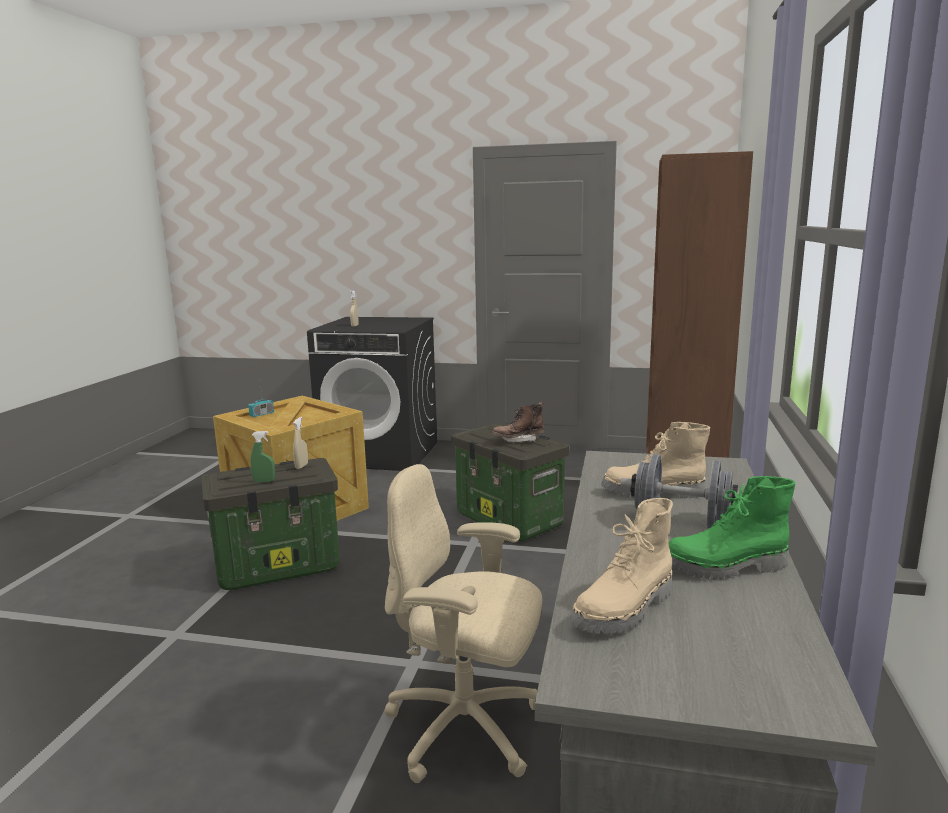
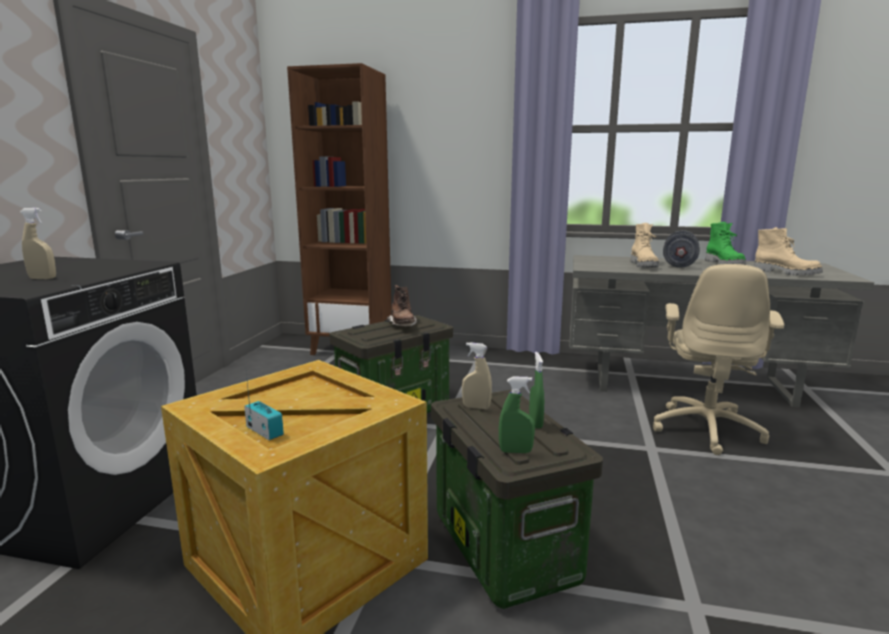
camera: 90 degrees left, 0 degrees up
(229, 475) = (515, 451): none -> green spray bottle

